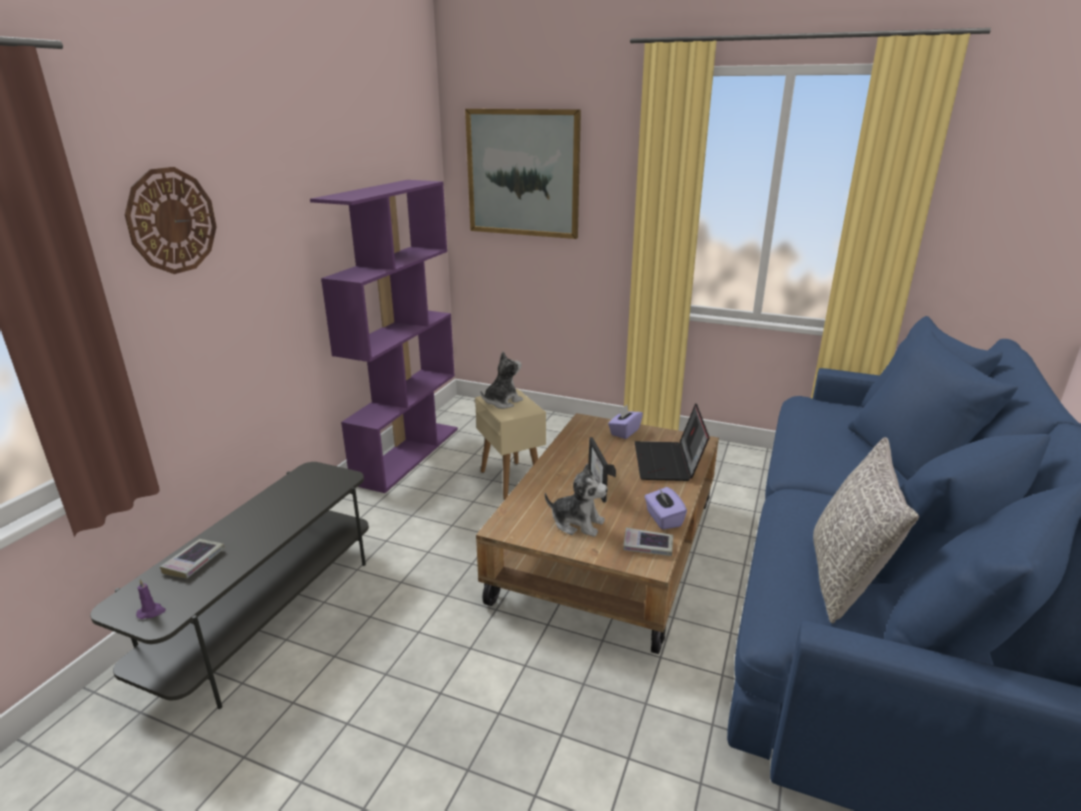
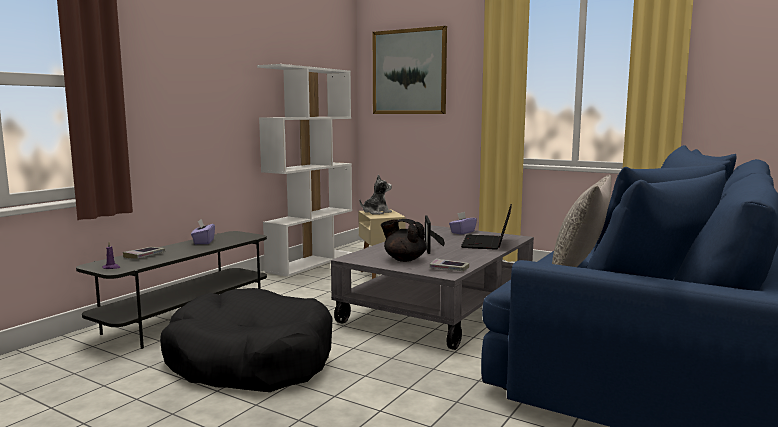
camera: 10 degrees right, 15 degrees down
(172, 221) = (168, 56): wall clock -> none
(390, 719) = (250, 360): none -> black dog bed
(407, 454) = (311, 262): purple bookcase -> white bookcase
(577, 523) = (404, 259): plush toy -> black teapot
(610, 549) = (440, 307): brown coffee table -> grey coffee table
(663, 519) = (467, 261): purple tissue box -> purple tissue box (203, 242)

